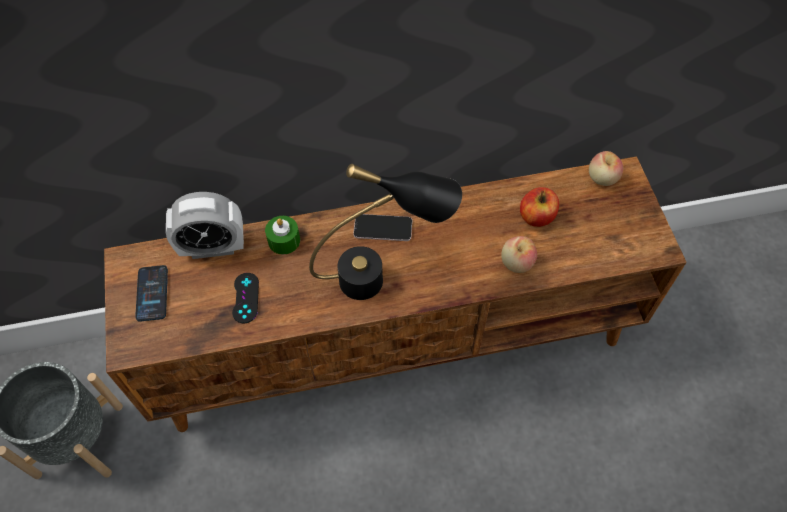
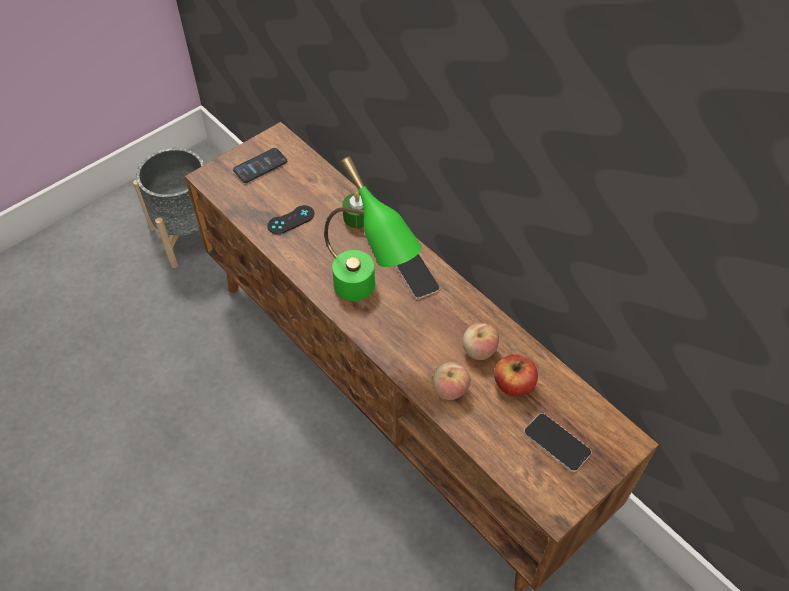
camera: 60 degrees right, 5 degrees down
(213, 247) = (322, 179): alarm clock -> none
(382, 277) = (367, 297): black table lamp -> green table lamp
(602, 178) = (603, 423): apple -> apple (479, 350)
(604, 216) = (557, 442): none -> phone

